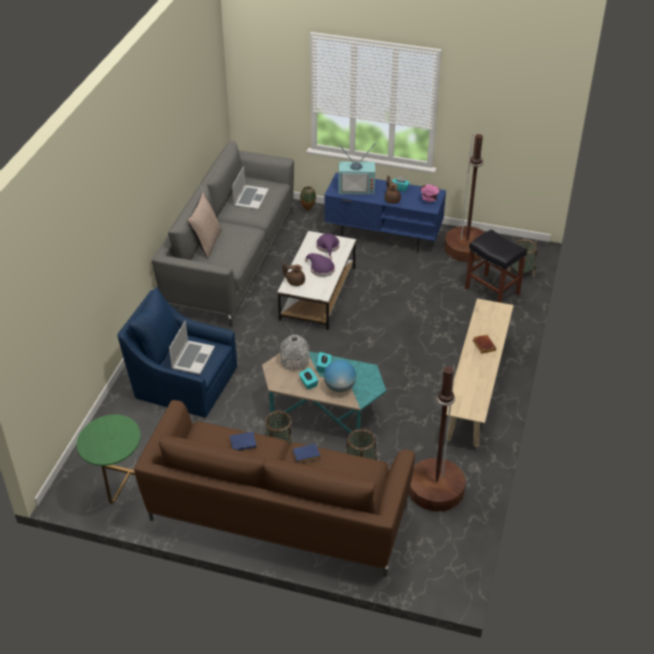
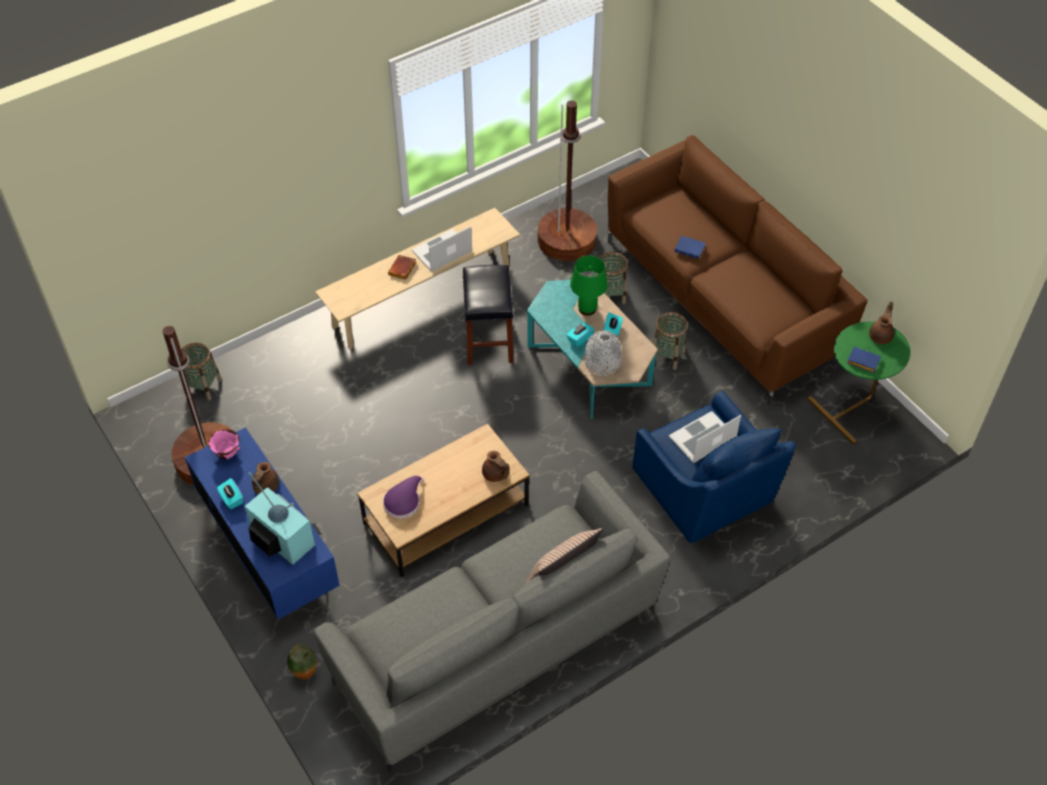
camera: 140 degrees left, 10 degrees up
(107, 452) = (881, 335): none -> brown teapot
(243, 442) = (736, 292): blue book -> blue book (862, 362)
(250, 197) = (428, 627): laptop -> laptop (442, 251)
(317, 293) = (446, 514): white coffee table -> brown coffee table
(320, 269) = (448, 474): purple hat -> none
(339, 387) = (587, 309): globe -> green table lamp
(493, 291) = (263, 385): black stool -> black stool (488, 340)

